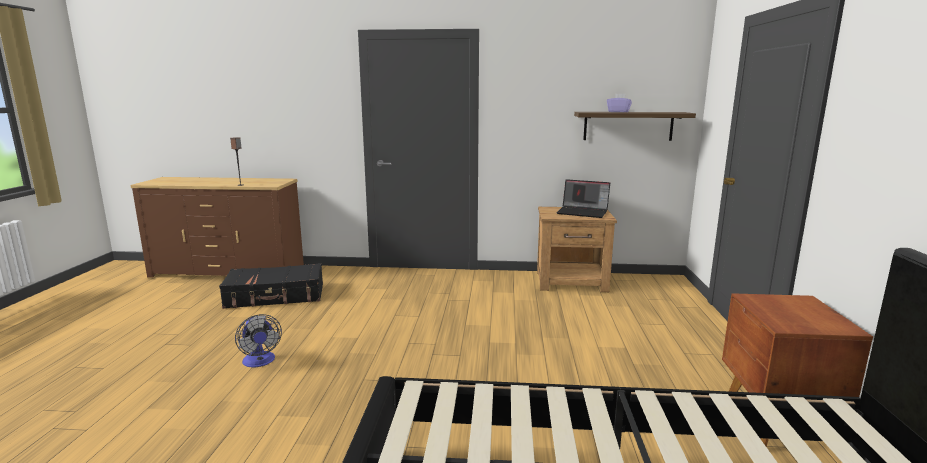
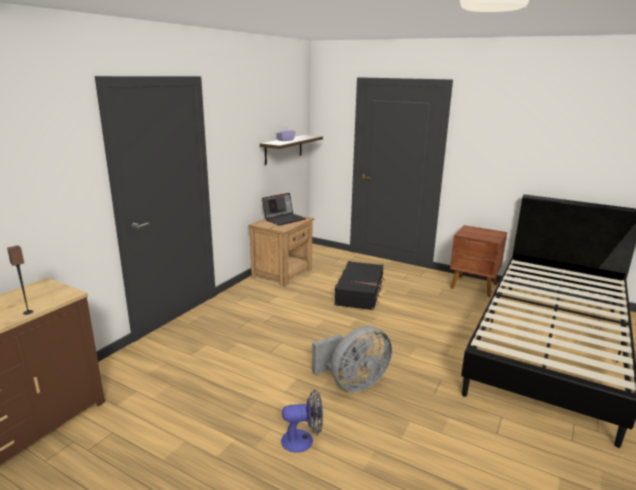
camera: 65 degrees left, 5 degrees up
(275, 296) = (143, 415): black suitcase -> black suitcase (360, 292)
(366, 368) = (353, 383): none -> grey fan

